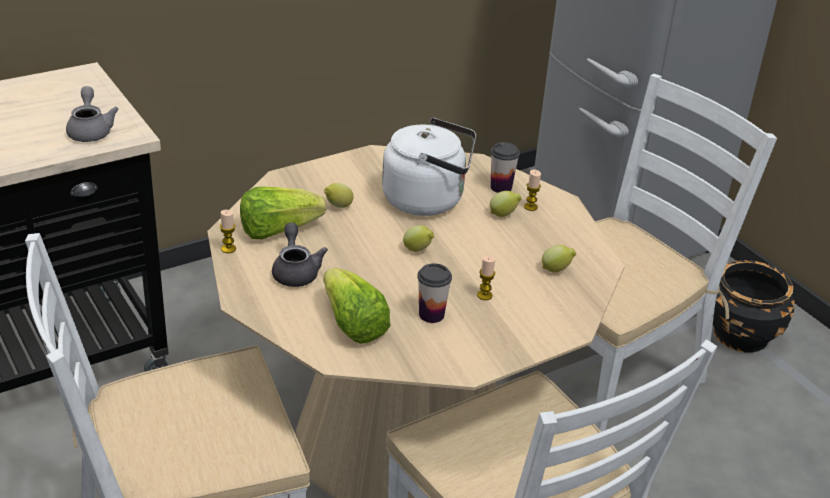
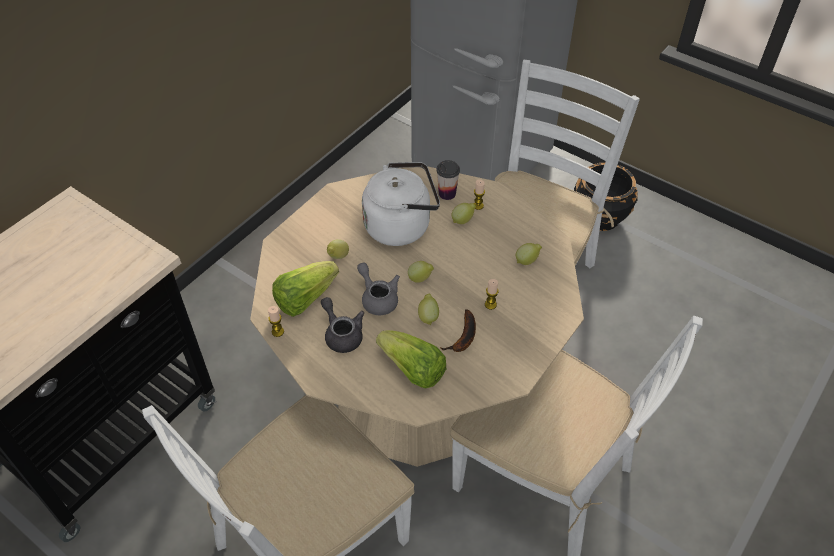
camera: 20 degrees left, 15 degrees up
(90, 130) = (114, 267): grey teapot -> grey teapot (378, 298)
(403, 284) = (428, 316): none -> lemon
(431, 315) = (463, 338): cup -> banana

